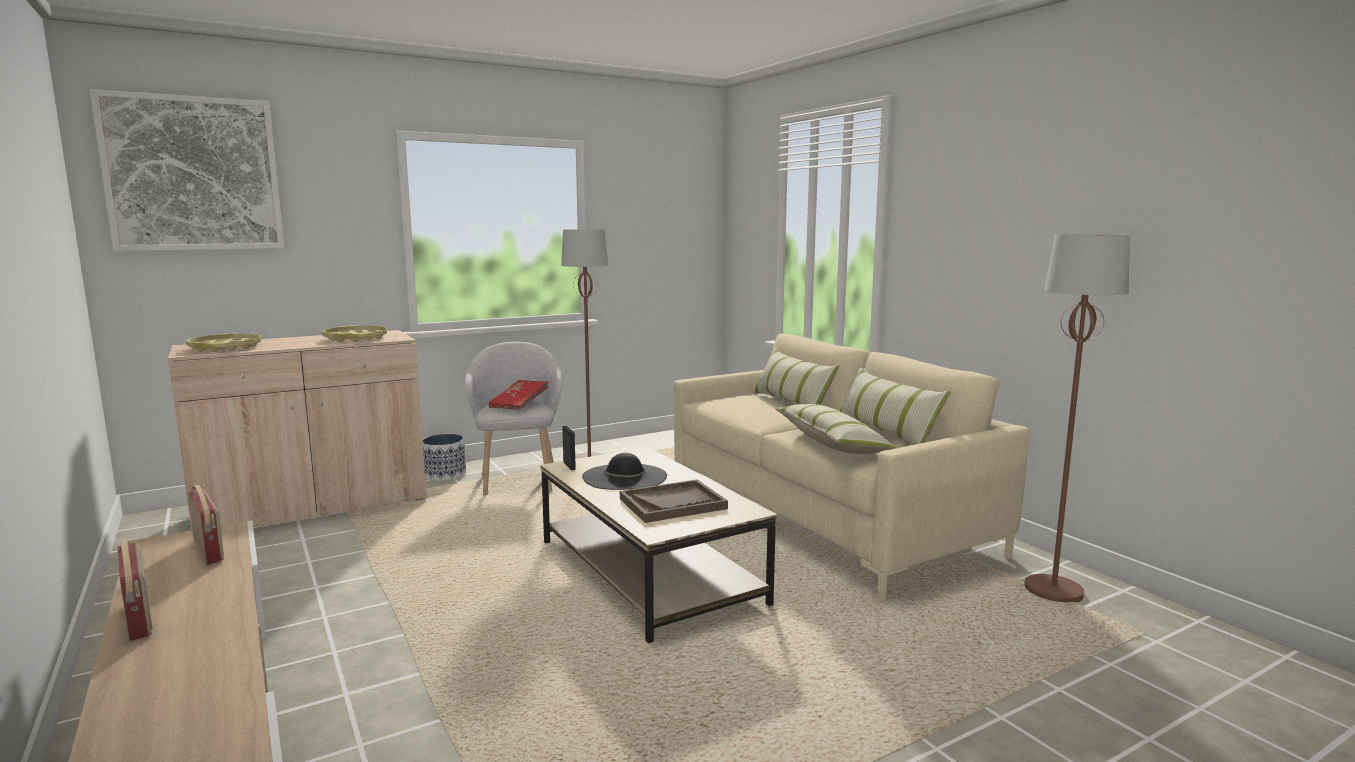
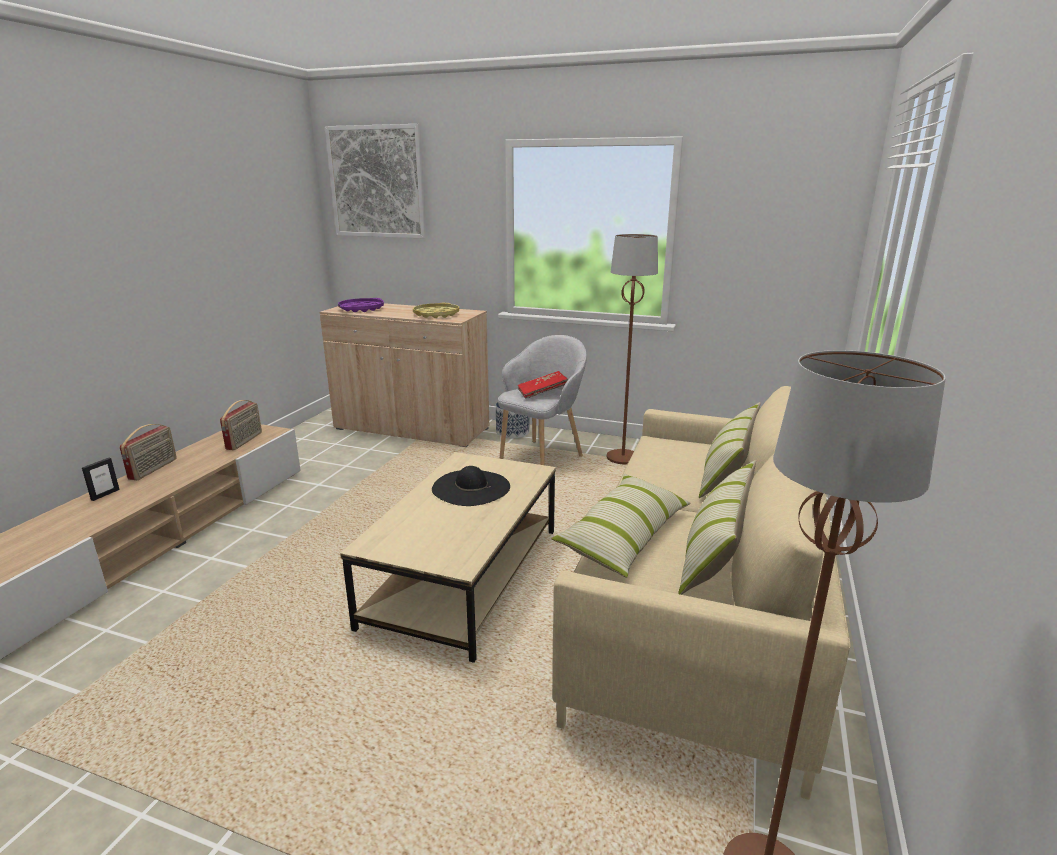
camera: 50 degrees right, 10 degrees up
(225, 348) = (361, 309): yellow tray -> purple tray
(569, 466) = (466, 461): picture frame -> picture frame (105, 494)
(673, 503) = (436, 528): brown tray -> none

